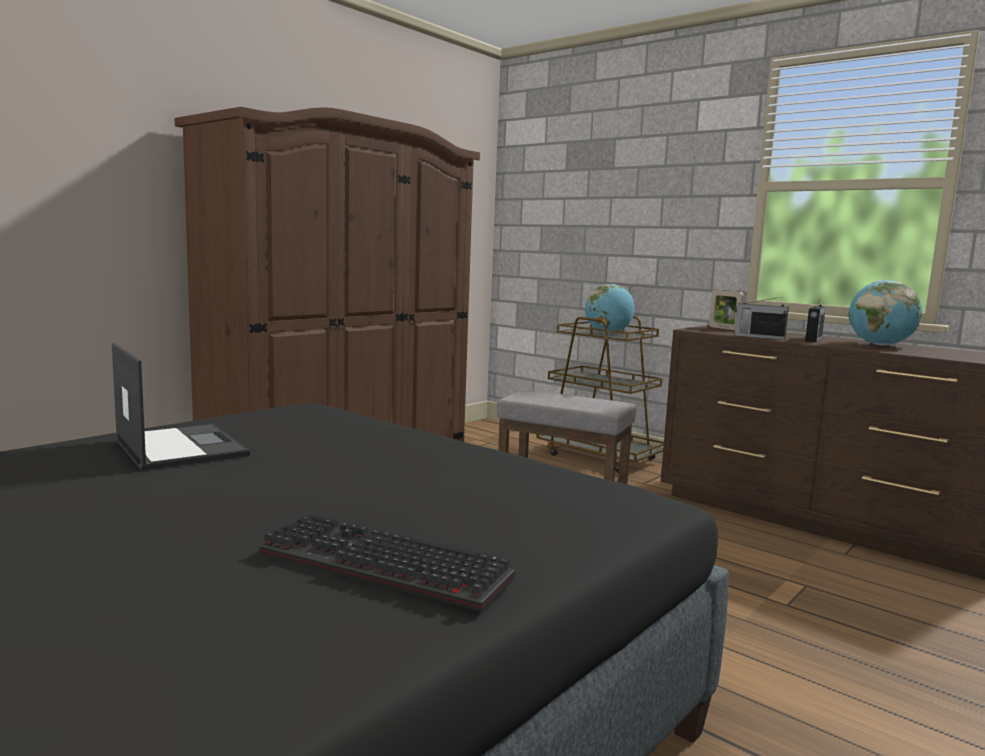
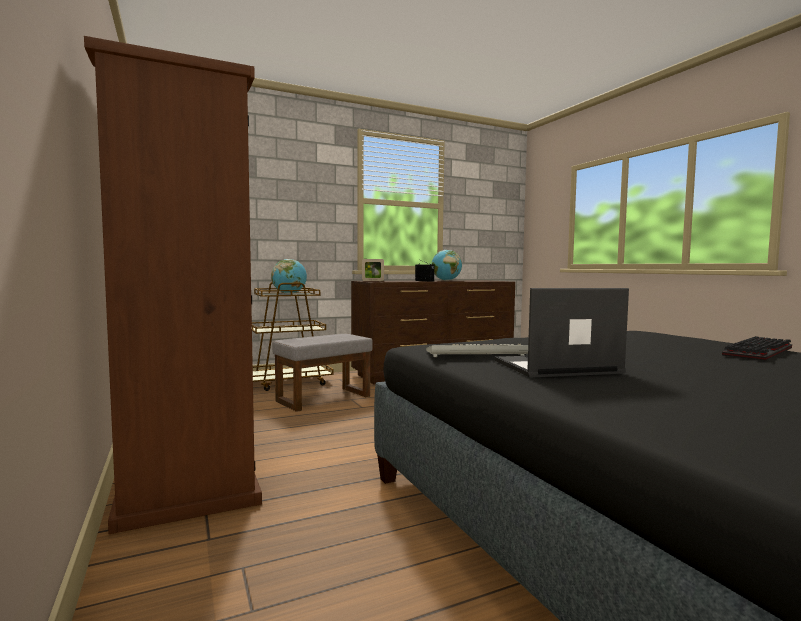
camera: 65 degrees left, 5 degrees down
(252, 422) = (473, 354): none -> keyboard
(758, 337) = (411, 281): radio -> none

